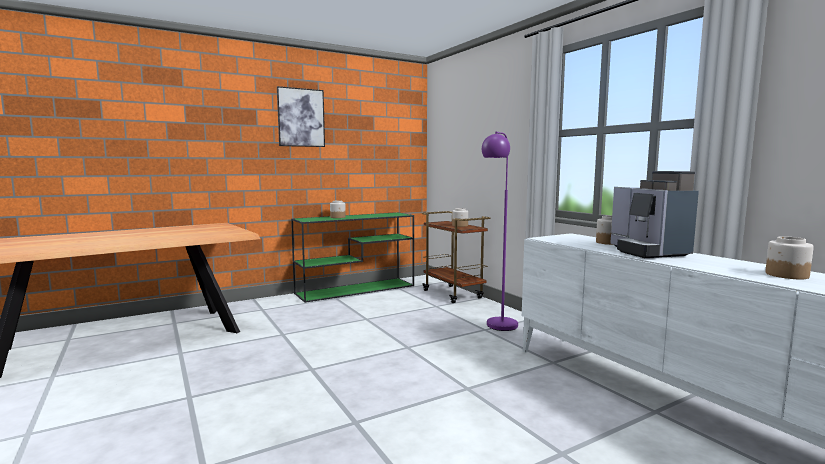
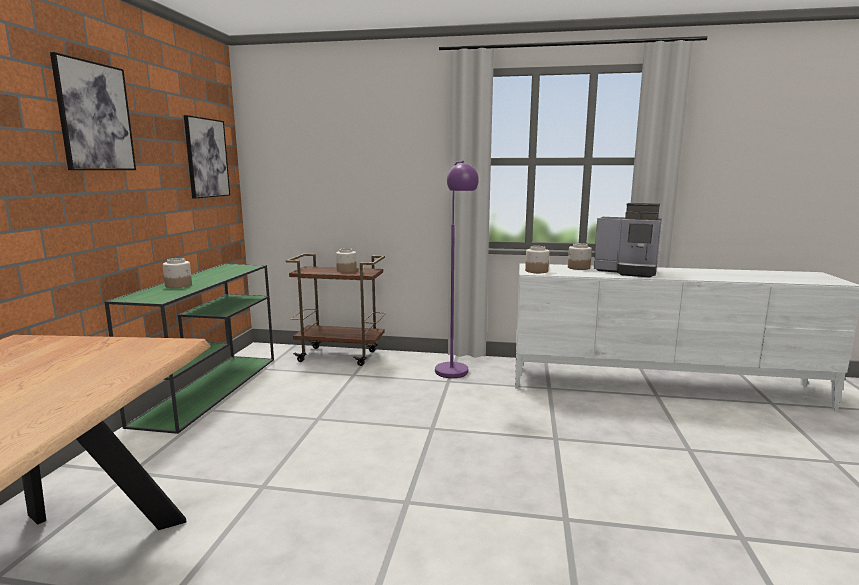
camera: 50 degrees left, 5 degrees up
(391, 140) = (206, 158): none -> picture
(786, 275) = (730, 274): jar -> jar (536, 271)

